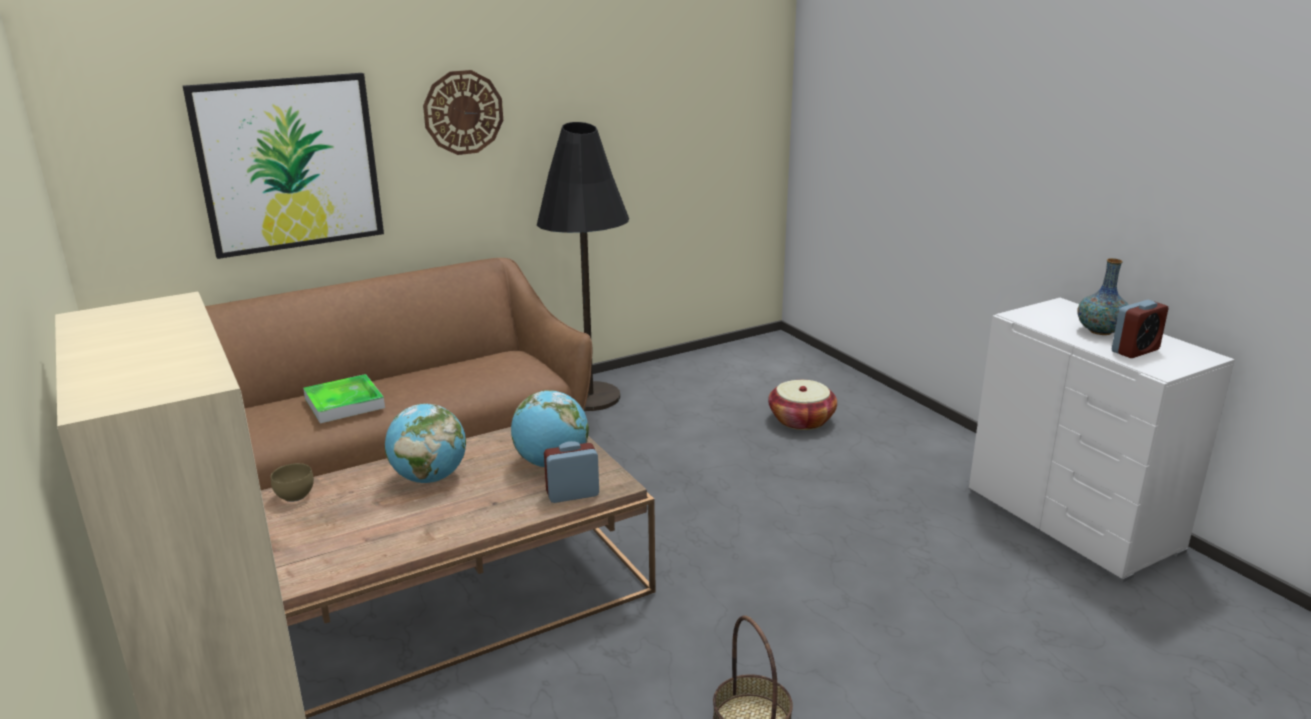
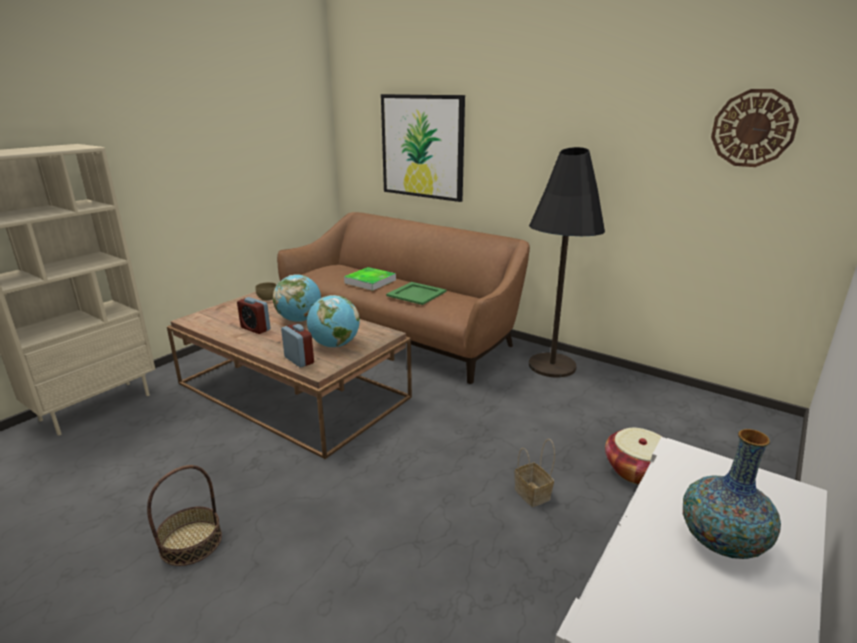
camera: 65 degrees right, 0 degrees up
(441, 382) = (416, 293): none -> green tray
(463, 112) = (521, 130): wall clock -> wall clock (753, 128)
(802, 478) = (533, 494): none -> basket
(1135, 351) = (675, 589): alarm clock -> alarm clock (255, 329)

